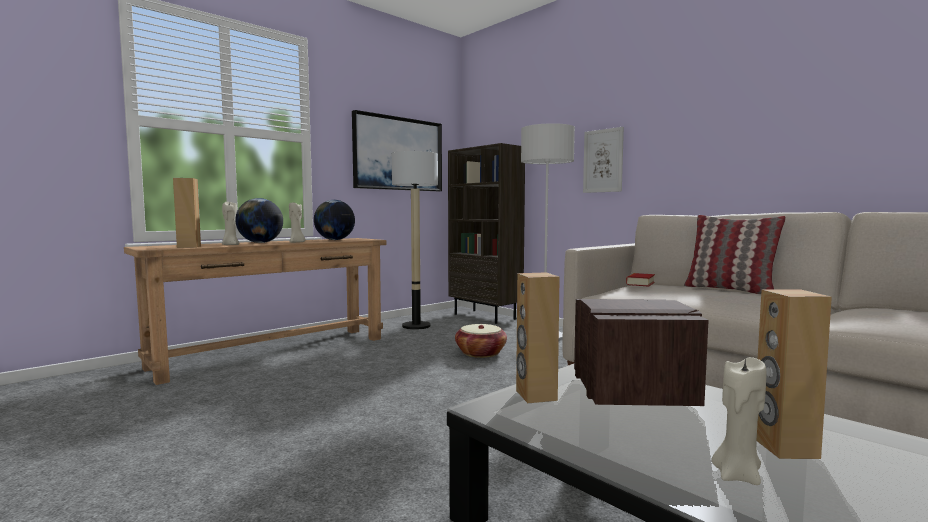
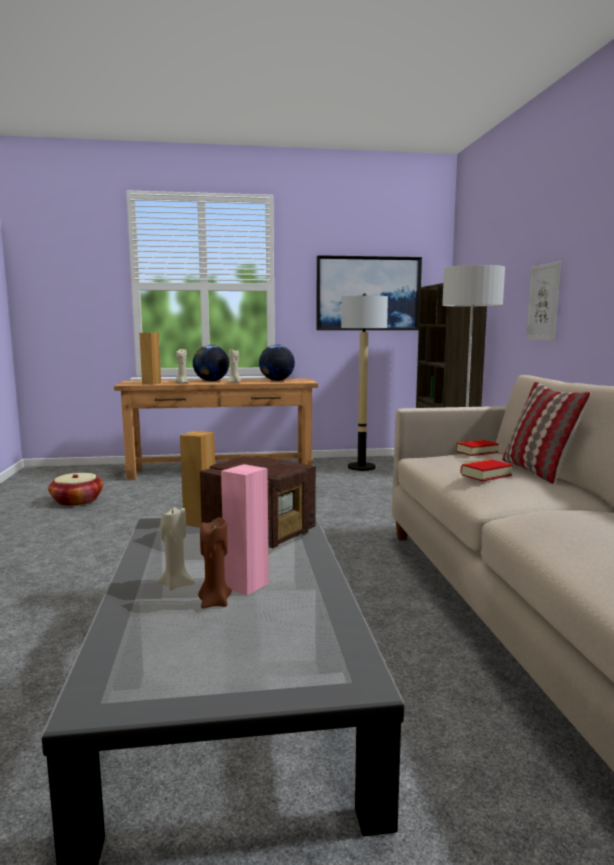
camera: 35 degrees right, 5 degrees up
(480, 353) = (368, 500): basket -> basket (77, 501)
(730, 295) = (486, 475): none -> book
(784, 448) = (246, 585): brown speaker -> pink speaker
(829, 480) = (214, 602): none -> brown candle

